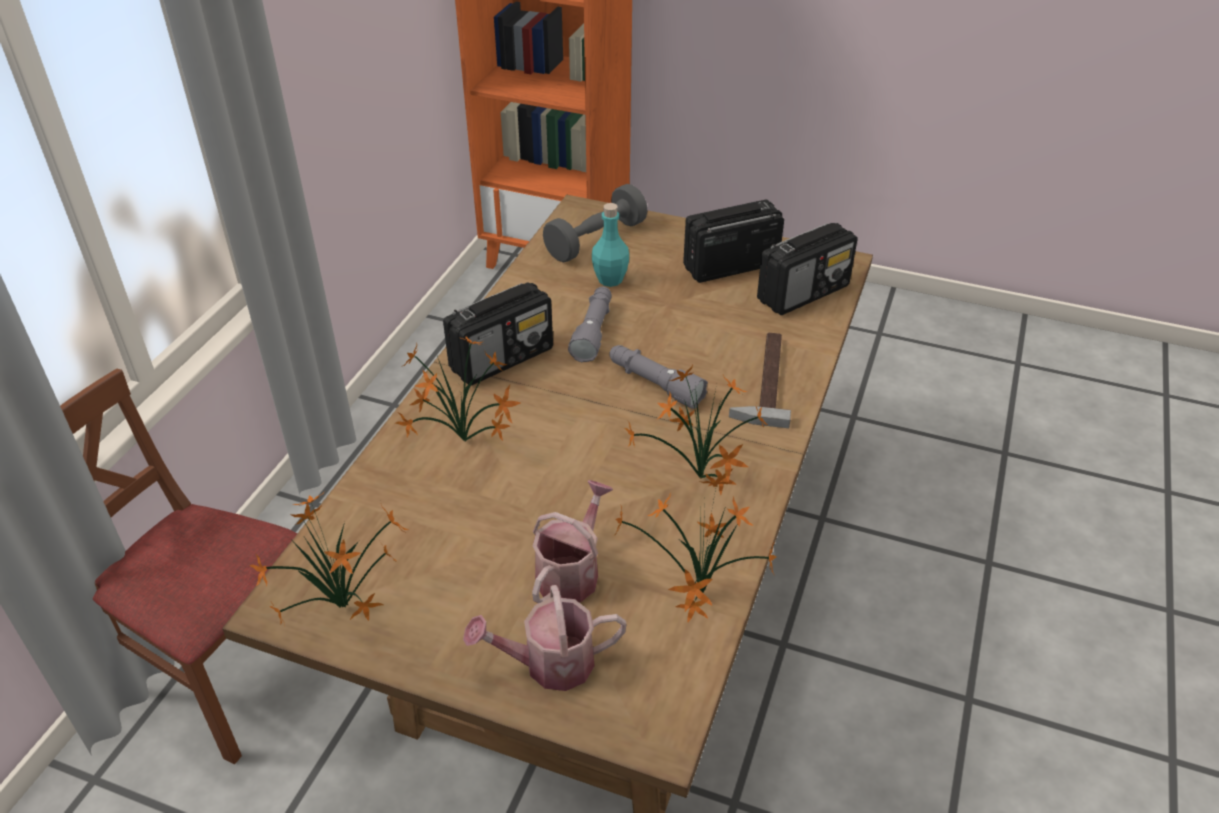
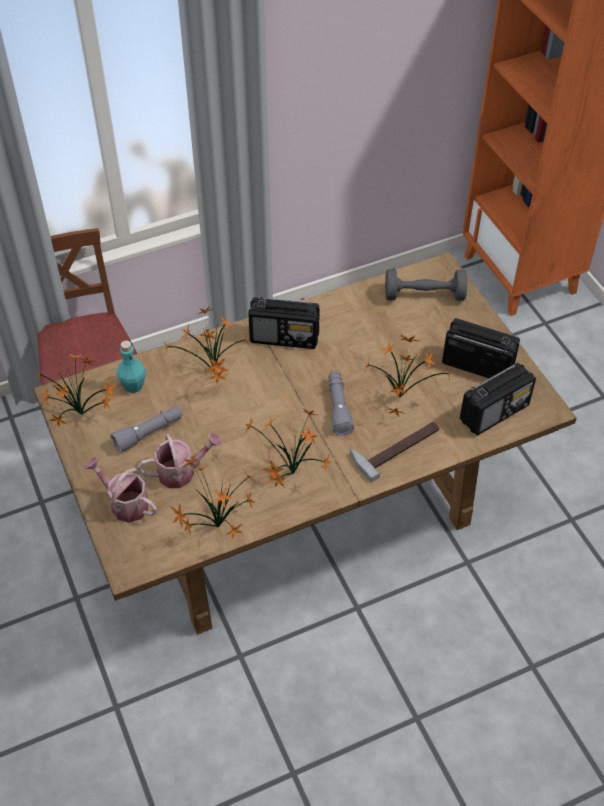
camera: 45 degrees right, 10 degrees up
(593, 331) = (348, 354): grey flashlight -> grey flashlight (149, 433)
(610, 280) = (398, 327): turquoise bottle -> turquoise bottle (133, 386)
(700, 334) = (400, 396): none -> potted plant
(804, 293) = (495, 412): radio -> radio turned 45 degrees counterclockwise

